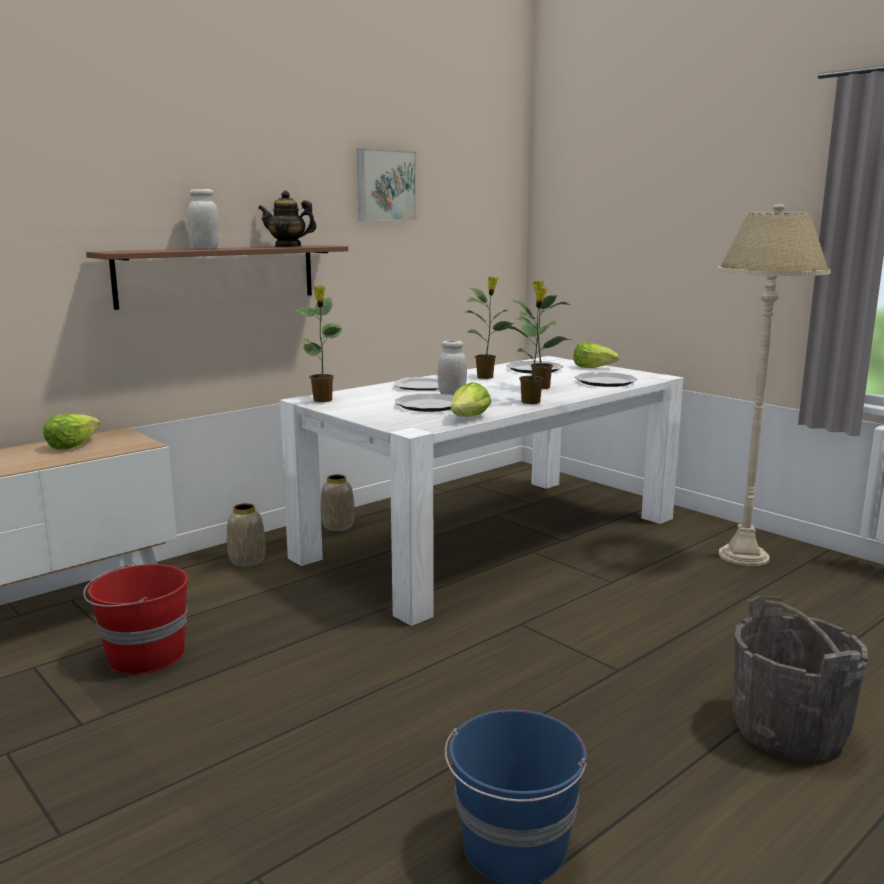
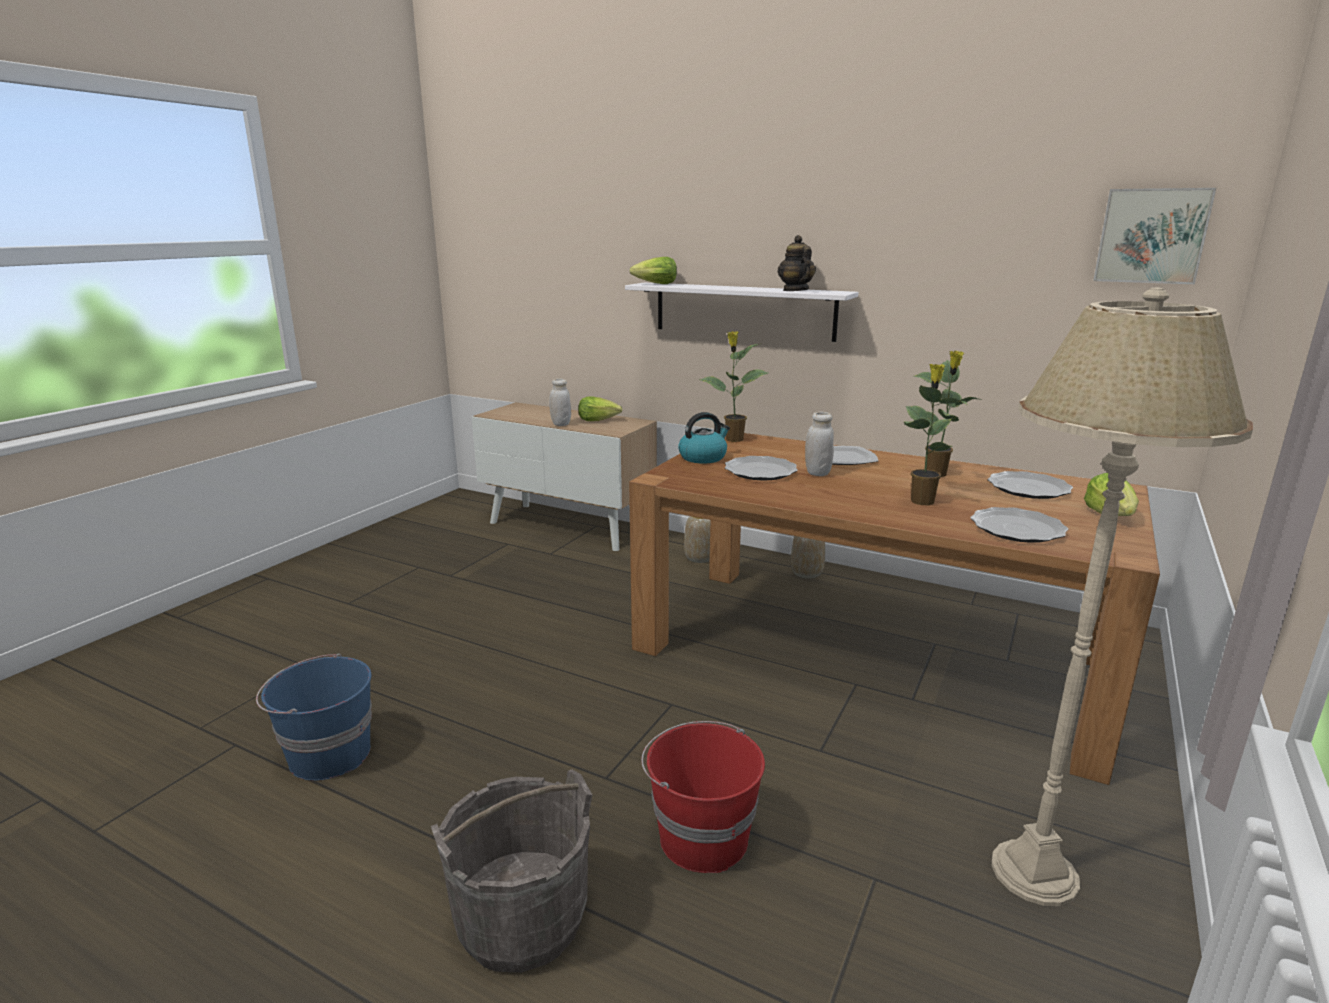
camera: 70 degrees right, 5 degrees up
(144, 656) = (534, 567): red bucket -> red bucket (701, 837)
(205, 248) = (720, 286): white jar -> white jar (561, 424)
(218, 275) = (743, 311): brown shelf -> white shelf
(366, 413) = (703, 457): none -> kettle
(384, 186) = (952, 227): picture -> picture (1151, 236)
(469, 418) = (725, 490): lettuce -> lettuce (655, 284)
(492, 537) = (868, 653): white dining table -> brown dining table
(532, 402) = (835, 505): potted plant -> none

